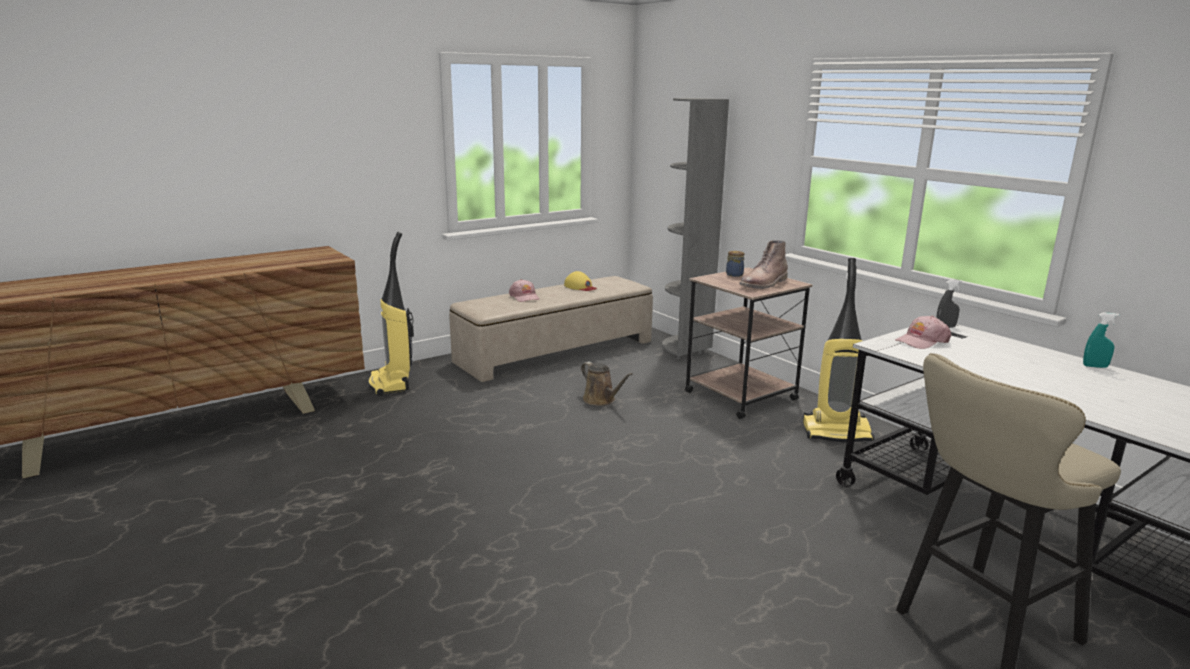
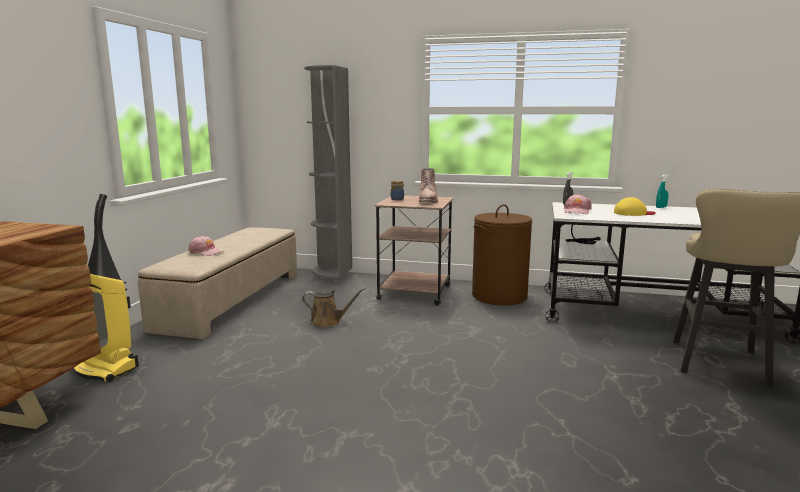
camera: 40 degrees left, 5 degrees down
(580, 287) = (239, 237): yellow cap -> yellow cap (633, 213)
(836, 432) = (499, 296): vacuum cleaner -> brown laundry basket

